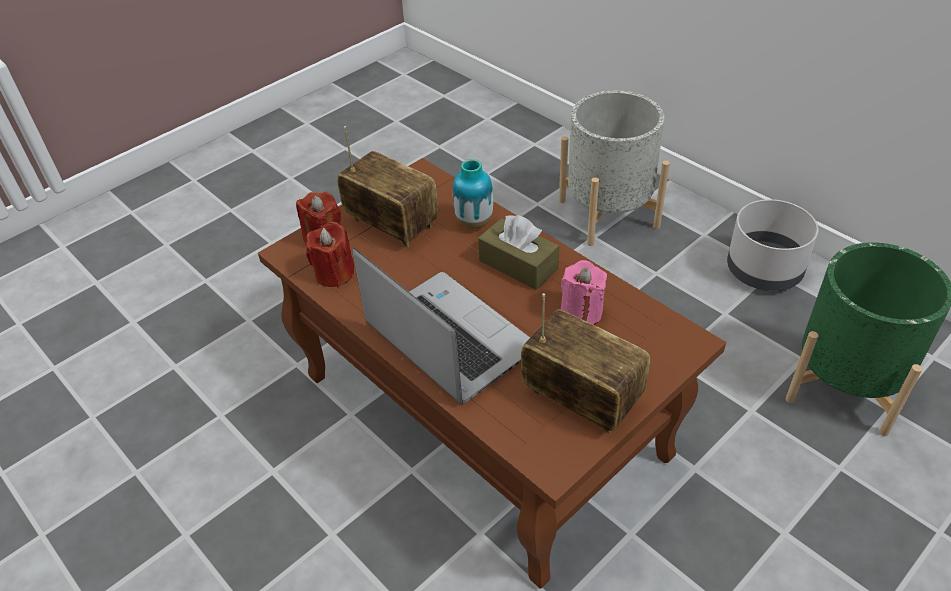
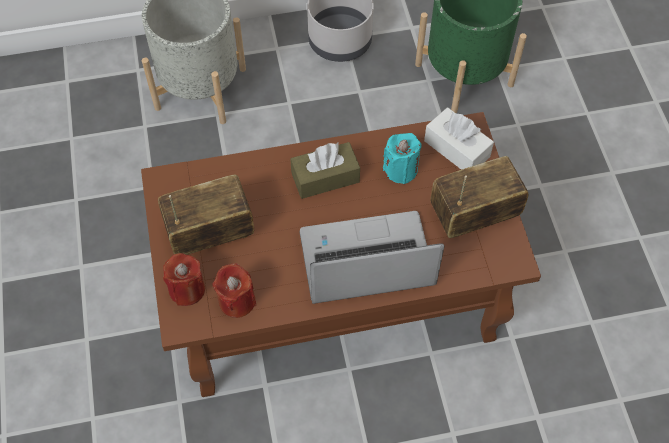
camera: 60 degrees left, 15 degrees up
(474, 222) = (255, 178): vase -> none
(581, 312) = (400, 169): pink candle -> turquoise candle
(653, 343) = (456, 149): none -> white tissue box

